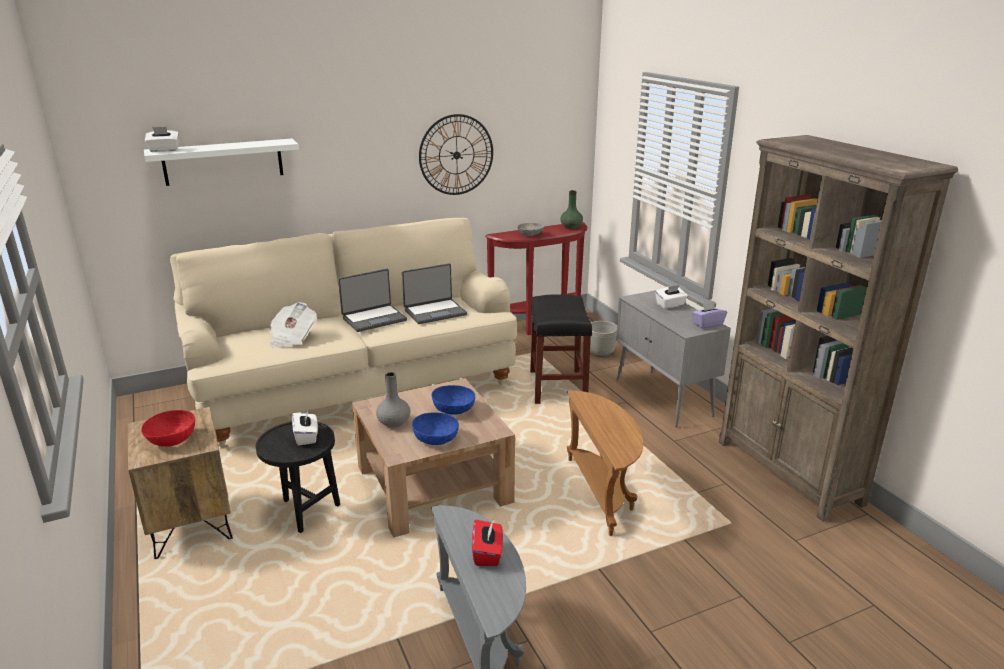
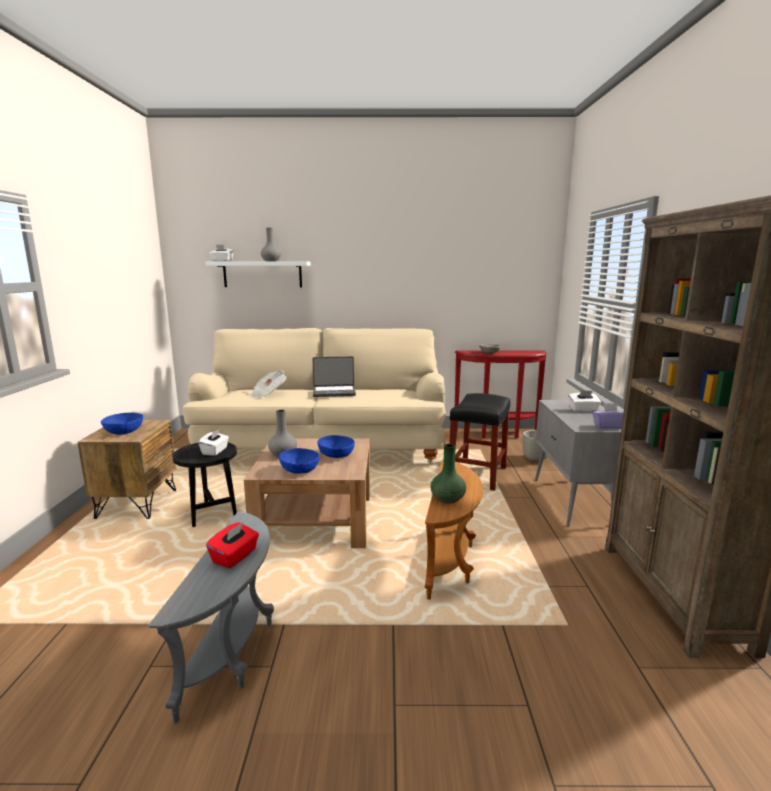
camera: 25 degrees right, 10 degrees down
(172, 439) = (123, 431): red bowl -> blue bowl
(240, 144) = (271, 261): none -> grey vase
(435, 312) = (381, 394): laptop -> none
(456, 155) = (434, 284): wall clock -> none
(571, 227) = (530, 352): green vase -> green vase (448, 499)

